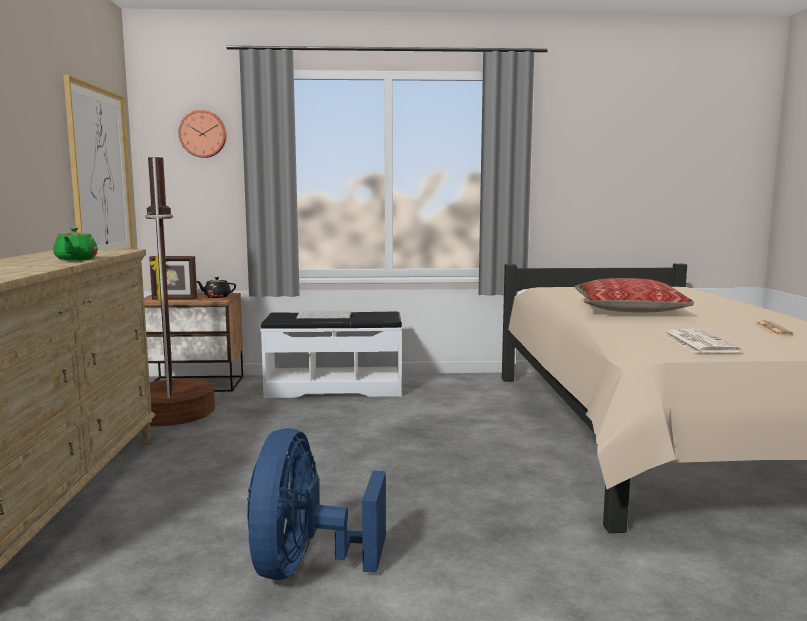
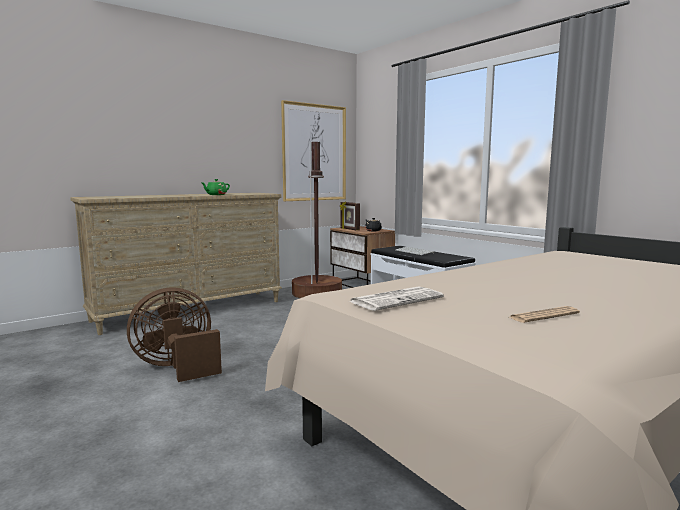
camera: 55 degrees right, 0 degrees up
(203, 134) = (385, 125): wall clock -> none
(305, 566) = (177, 367): blue fan -> brown fan
(629, 309) = (519, 274): pillow -> none

